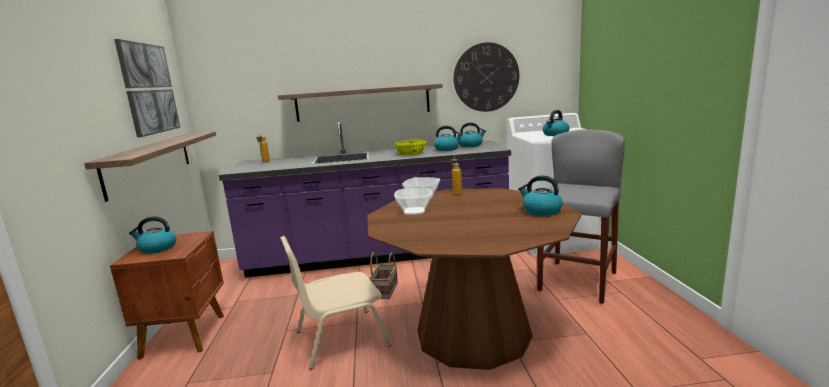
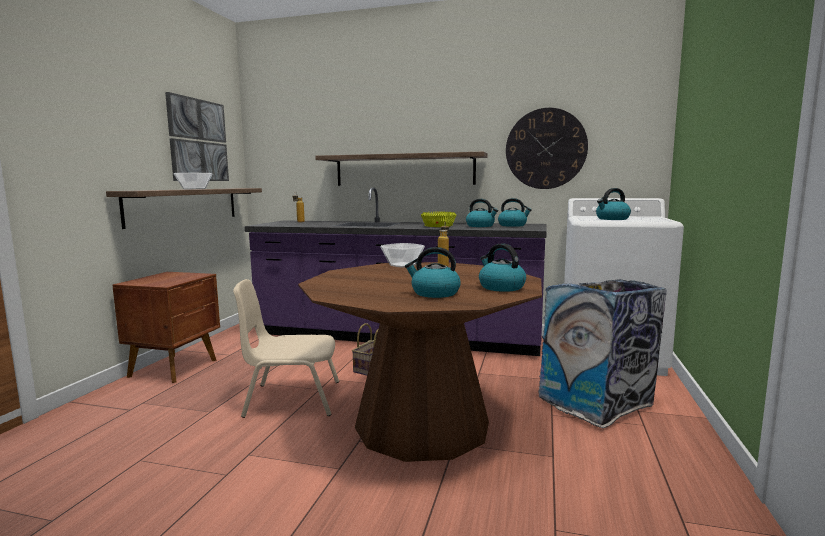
camera: 20 degrees right, 5 degrees down
(157, 248) = (158, 279): kettle -> kettle (434, 293)
(413, 211) = (374, 273): bowl -> bowl (194, 189)
(577, 281) = (596, 402): grey stool -> trash can

